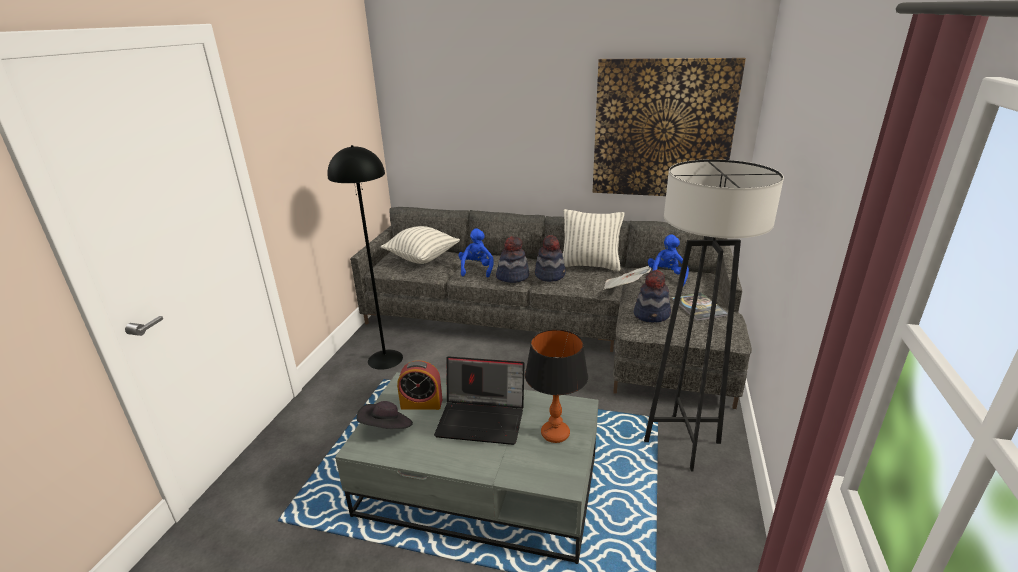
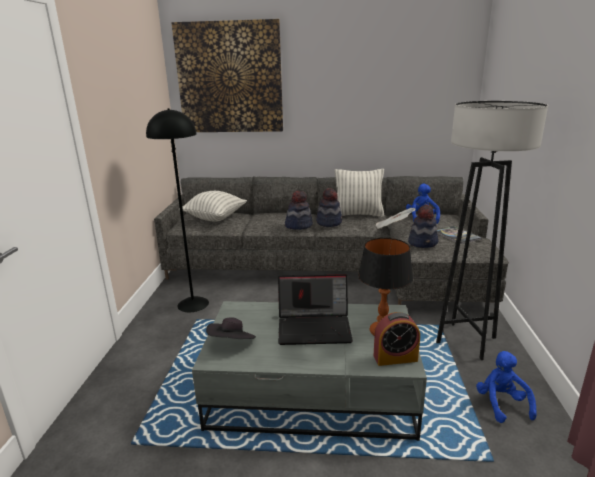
camera: 10 degrees left, 5 degrees down
(421, 403) = (256, 322): alarm clock -> alarm clock (395, 358)
(476, 269) = (265, 223): blue plush toy -> blue plush toy (501, 404)
(662, 130) = (408, 103): picture -> picture (230, 78)

